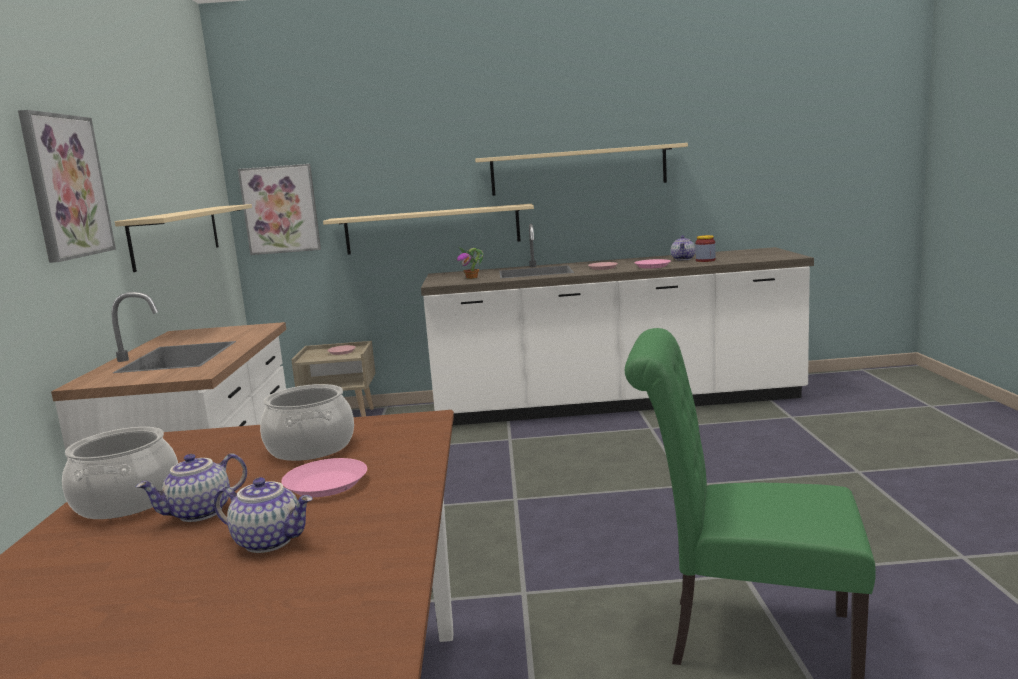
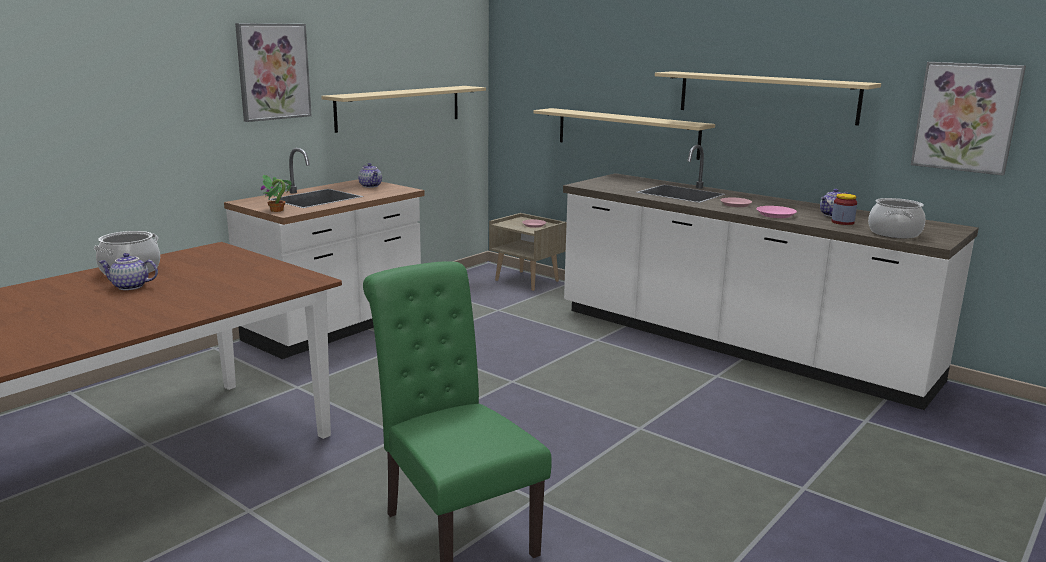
camera: 40 degrees right, 5 degrees up
(270, 541) = (112, 308): teapot -> teapot (371, 186)
(280, 209) = (519, 94): picture -> picture (966, 117)
(311, 447) = (237, 274): cooking pot -> cooking pot (894, 233)
(325, 485) = (189, 294): pink plate -> none
(472, 277) = (621, 186): potted plant -> potted plant (277, 210)

